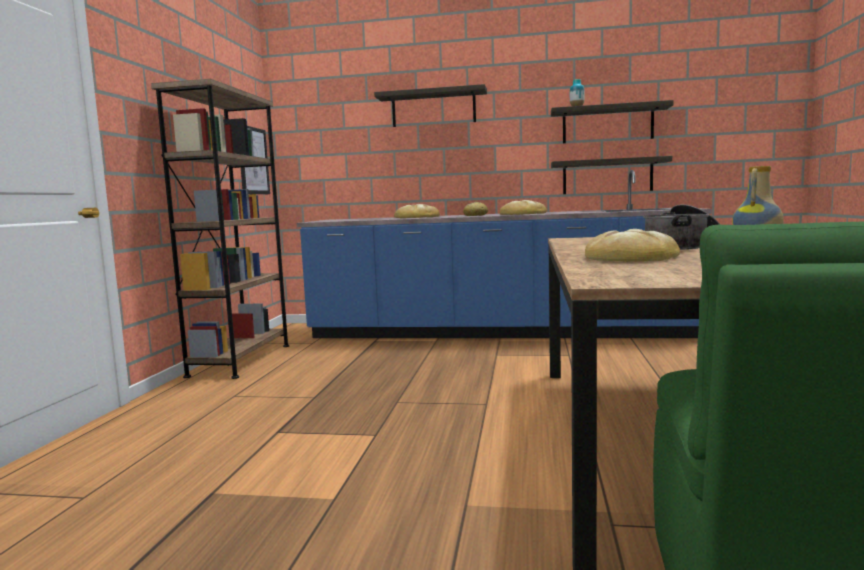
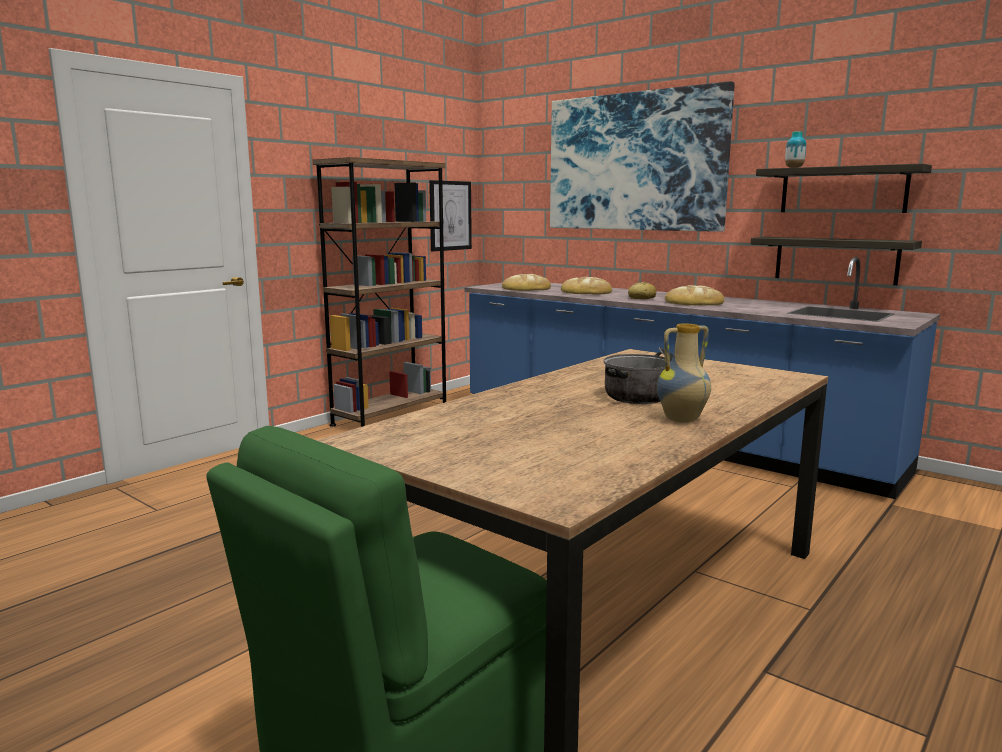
camera: 30 degrees right, 5 degrees up
(433, 108) = (634, 162): shelf -> picture
(631, 257) = (525, 406): bread -> bread (525, 288)

